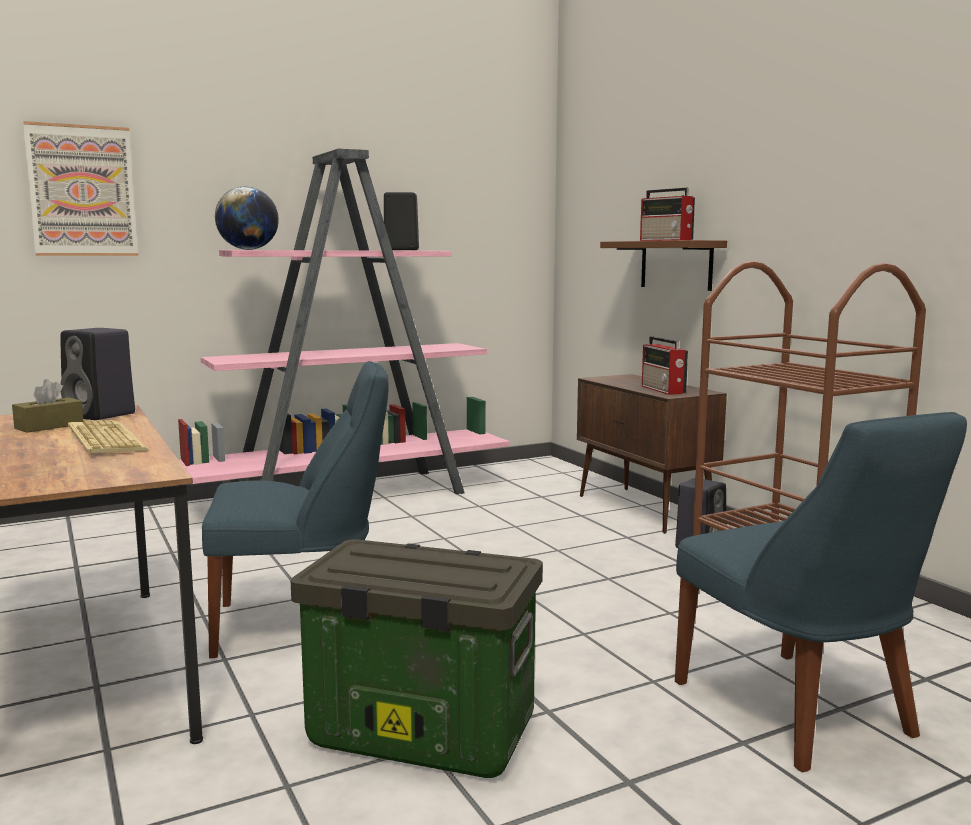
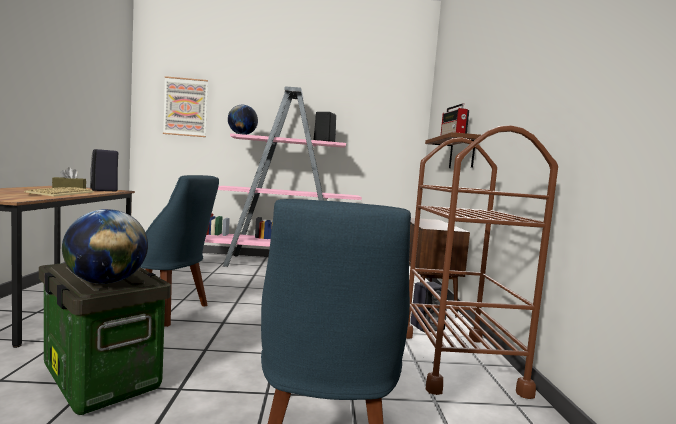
camera: 25 degrees right, 5 degrees down
(475, 576) = (106, 282): none -> globe
(663, 390) = (433, 226): radio -> none

